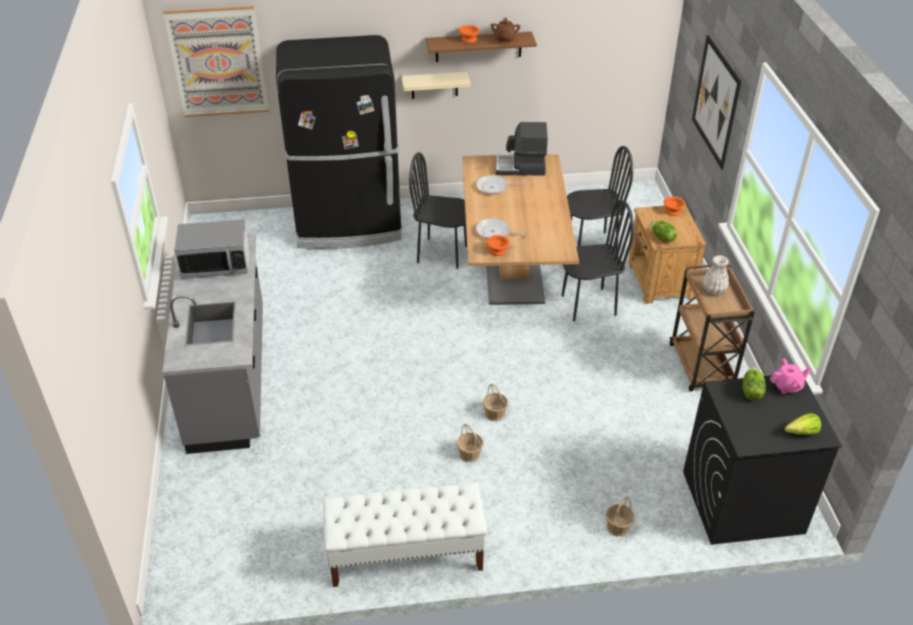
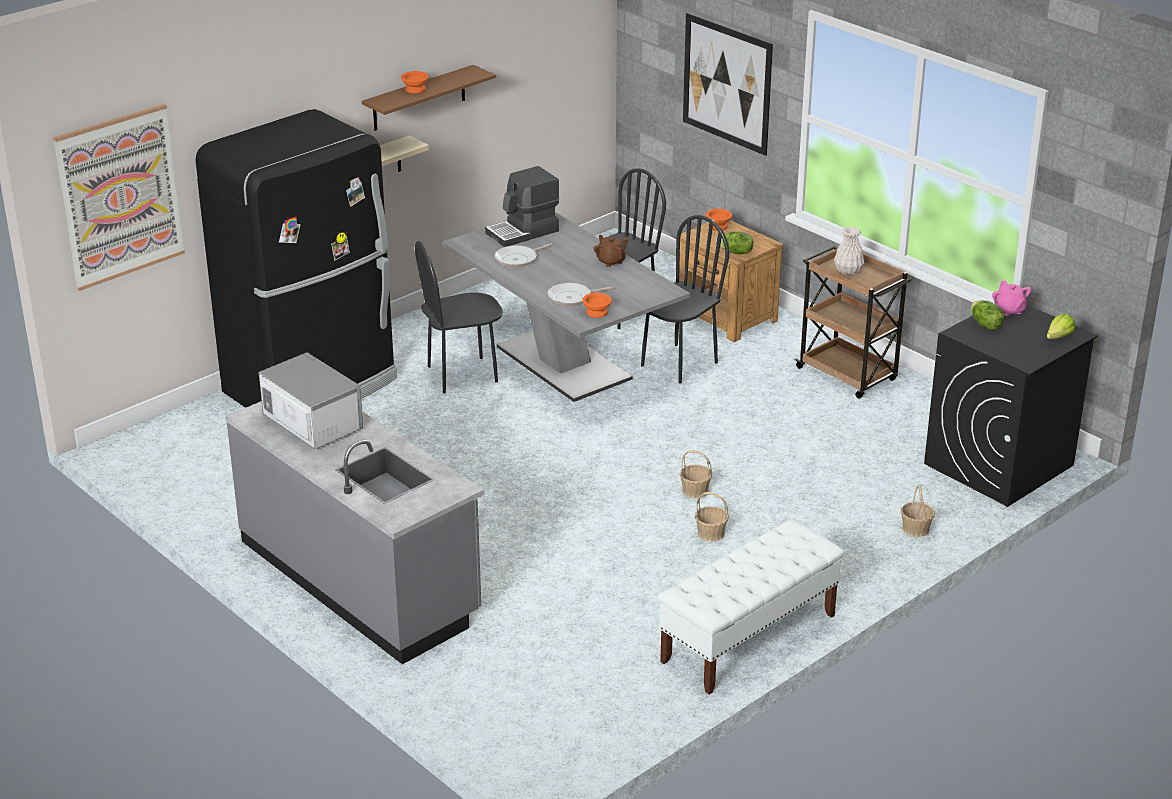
camera: 35 degrees left, 10 degrees down
(216, 264) = (312, 424): microwave -> microwave turned 90 degrees counterclockwise
(505, 39) = (455, 79): brown teapot -> brown teapot (610, 261)
(513, 271) = (563, 363): brown dining table -> grey dining table
(787, 386) = (1009, 310): pink teapot -> pink teapot turned 120 degrees clockwise

